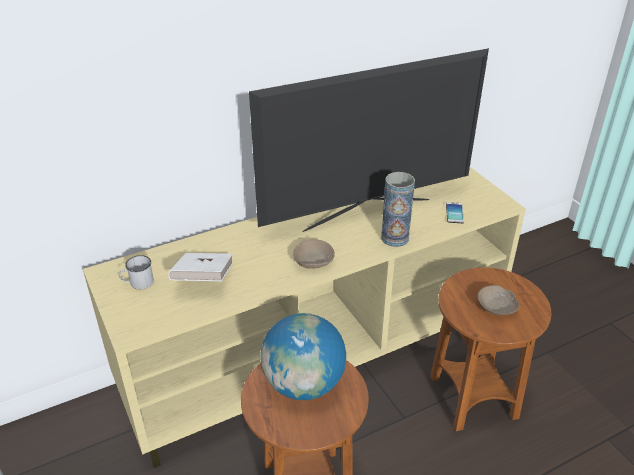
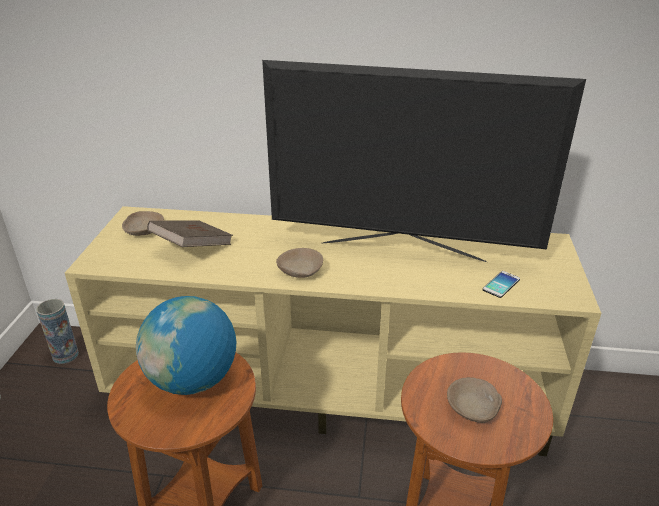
camera: 35 degrees right, 5 degrees down
(138, 283) = (144, 231): white mug -> beige bowl
(203, 279) = (192, 248): white book -> brown book
(394, 238) = (404, 282): vase -> vase (65, 355)

